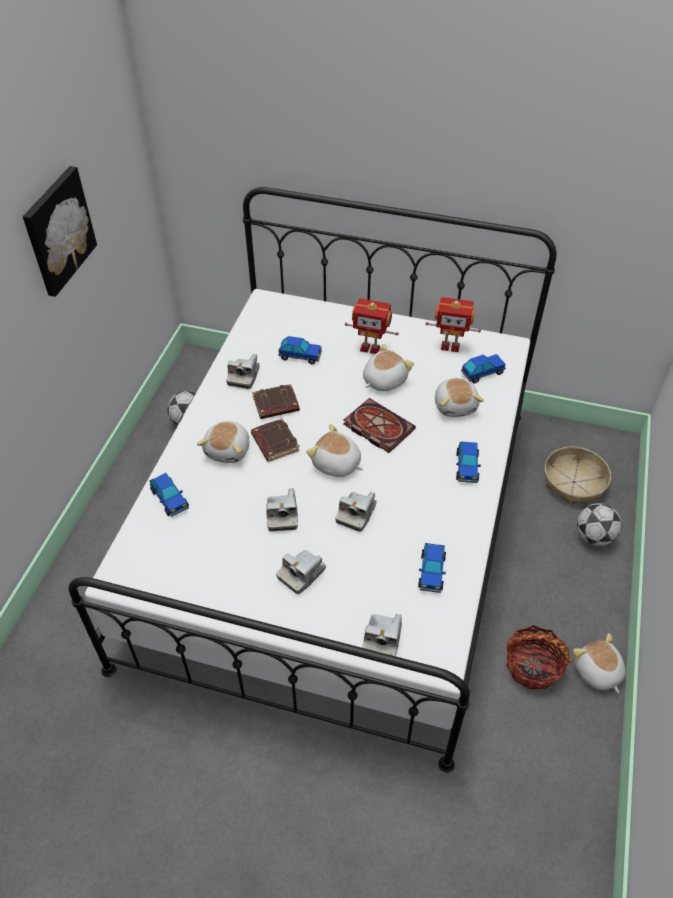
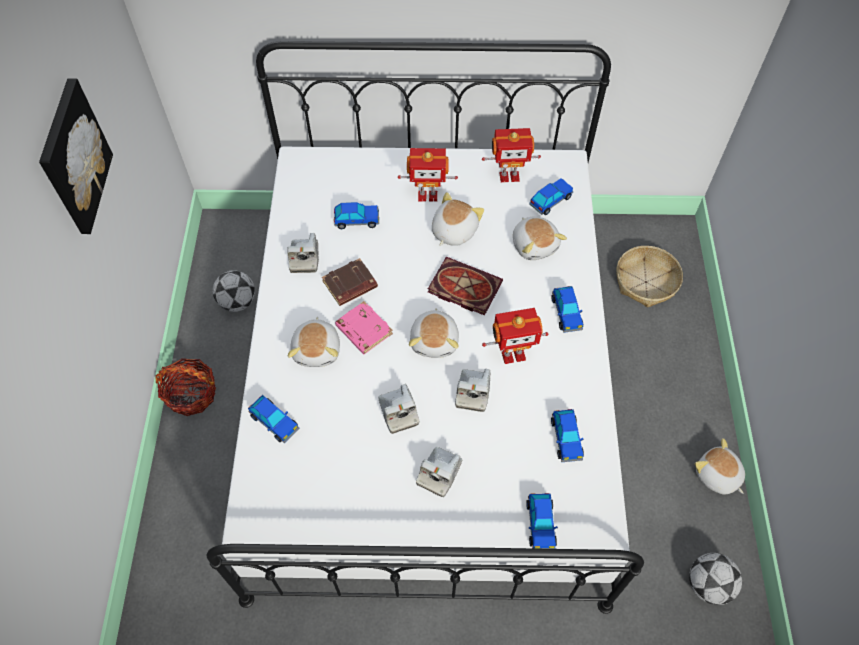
camera: 15 degrees left, 10 degrees up
(274, 443) = (363, 330): brown book -> pink book
(336, 464) = (435, 340): plush toy -> plush toy turned 105 degrees counterclockwise
(382, 639) = (540, 524): camera -> toy car
(404, 490) = (513, 354): none -> toy robot
(532, 666) = (657, 485): basket -> basket (191, 394)
(594, 536) = (679, 336): football -> football (708, 584)

